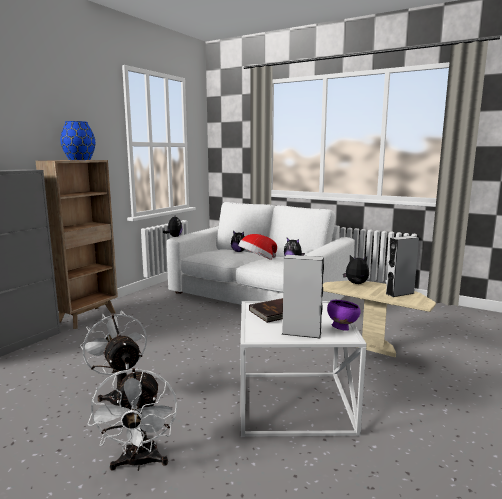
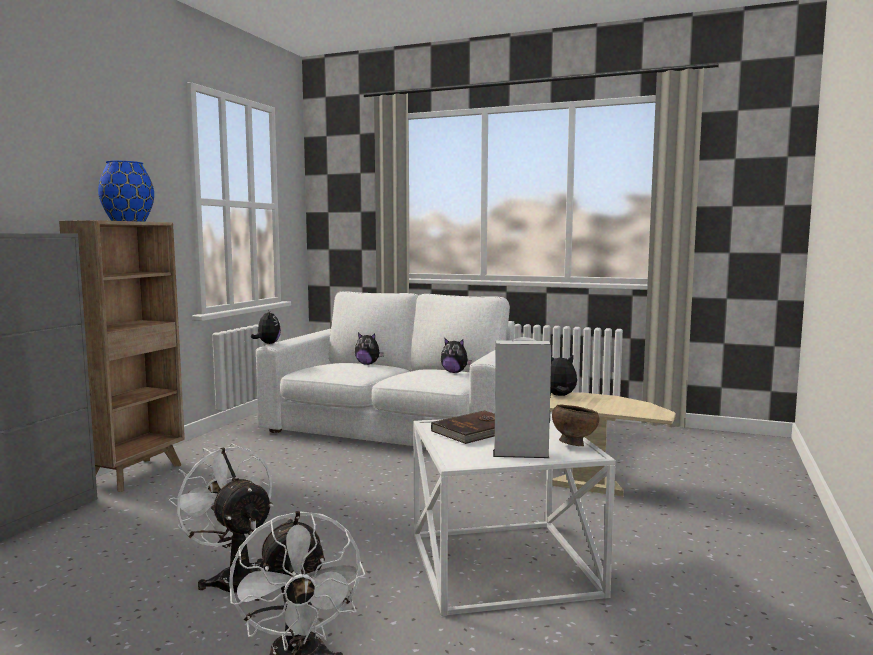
camera: 10 degrees left, 5 degrees down
(257, 260) = (402, 373): hat -> none
(342, 328) = (573, 444): purple bowl -> brown bowl
(400, 293) = (623, 404): grey speaker -> none

